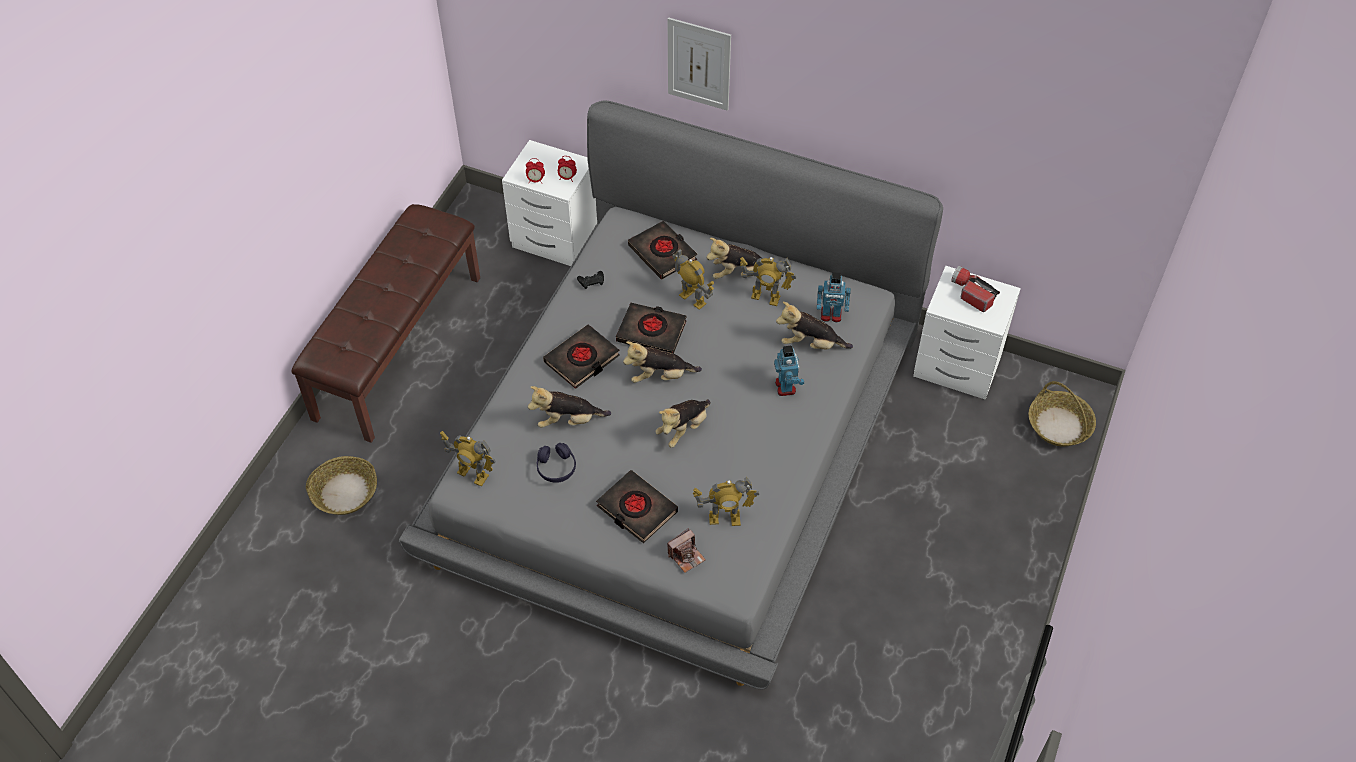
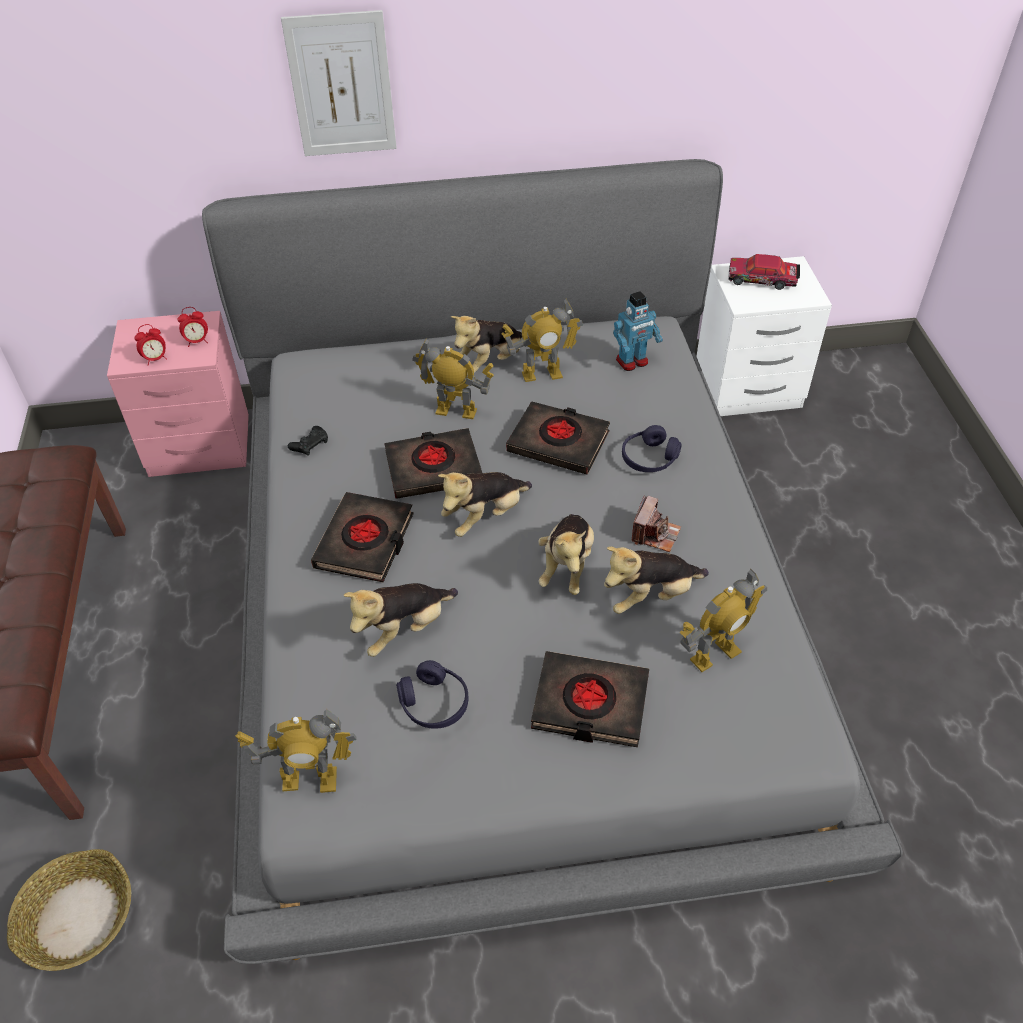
camera: 30 degrees left, 5 degrees down
(556, 240) = (202, 446): white nightstand -> pink nightstand
(663, 253) = (379, 377): black book -> black book (558, 442)
(686, 556) = (709, 733): camera -> camera (655, 534)
(786, 387) = (649, 458): toy robot -> purple headphones
(811, 344) = (636, 401): plush toy -> plush toy (650, 596)
(971, 293) = (762, 279): flashlight -> toy car
(1059, 426) = (892, 400): basket -> none

